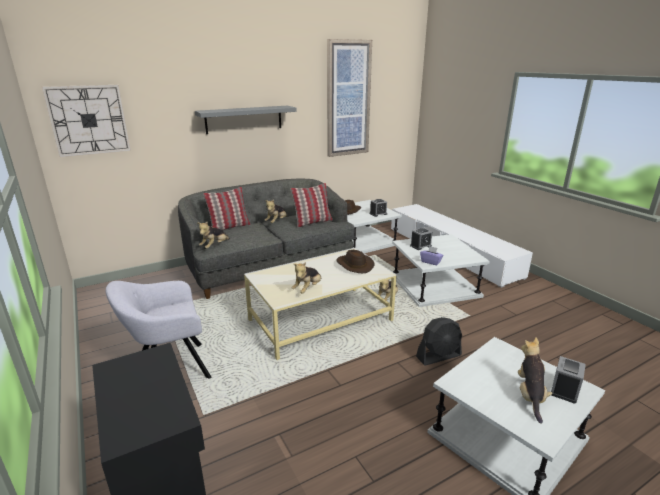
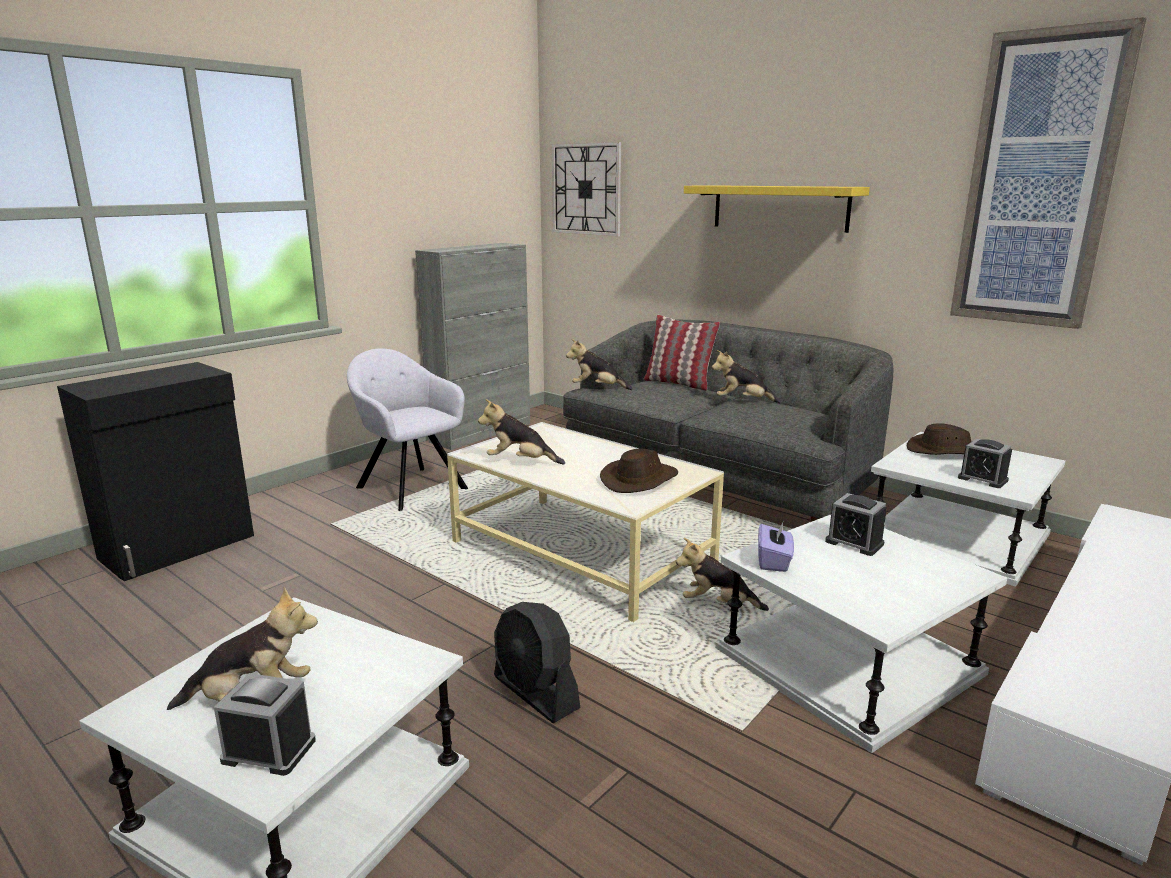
camera: 70 degrees right, 5 degrees down
(99, 323) = (482, 432): none -> grey cabinet
(244, 119) = (779, 207): grey shelf -> yellow shelf
(312, 222) = (774, 420): pillow -> none

